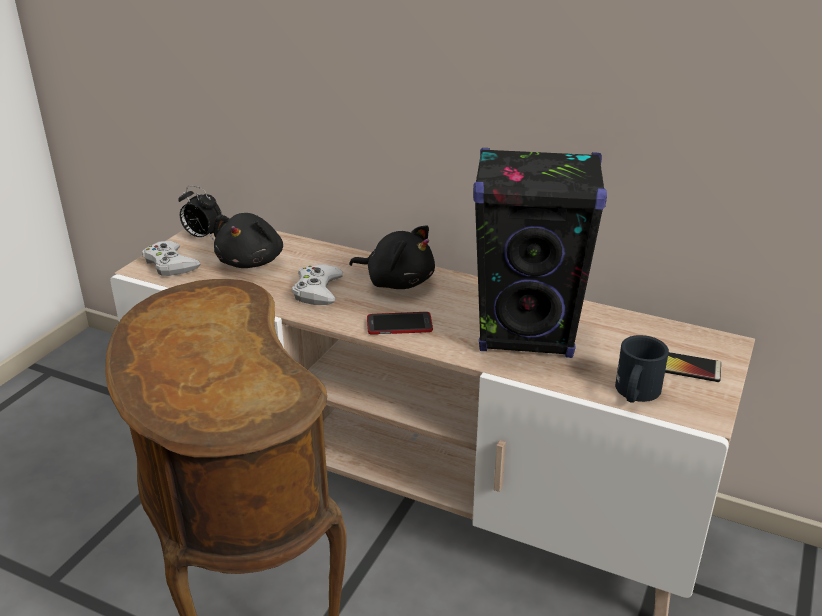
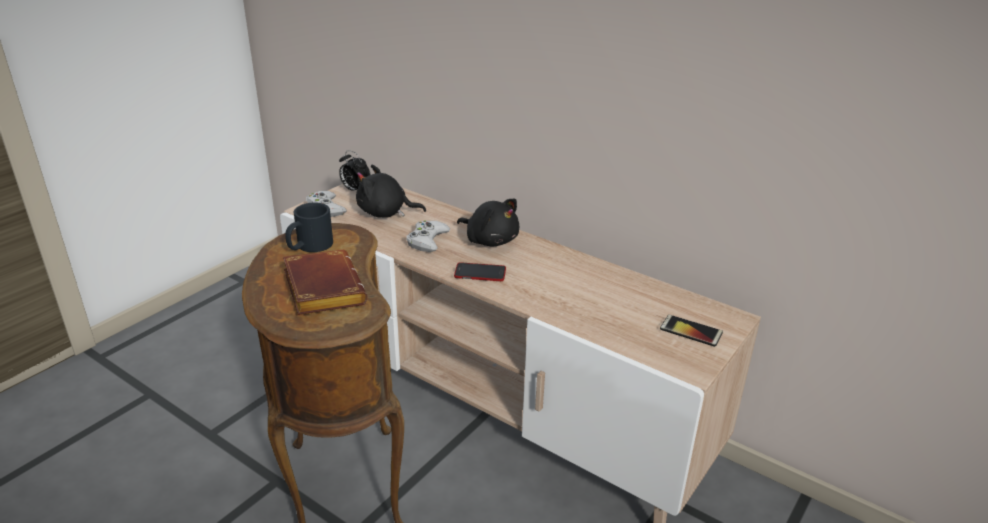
camera: 10 degrees right, 0 degrees up
(221, 369) = (321, 288): none -> brown book
(252, 261) = (385, 213): black plush toy -> black plush toy turned 75 degrees clockwise
(527, 334) = (576, 291): black speaker -> none
(635, 394) = (643, 347): black mug -> black mug (309, 247)

